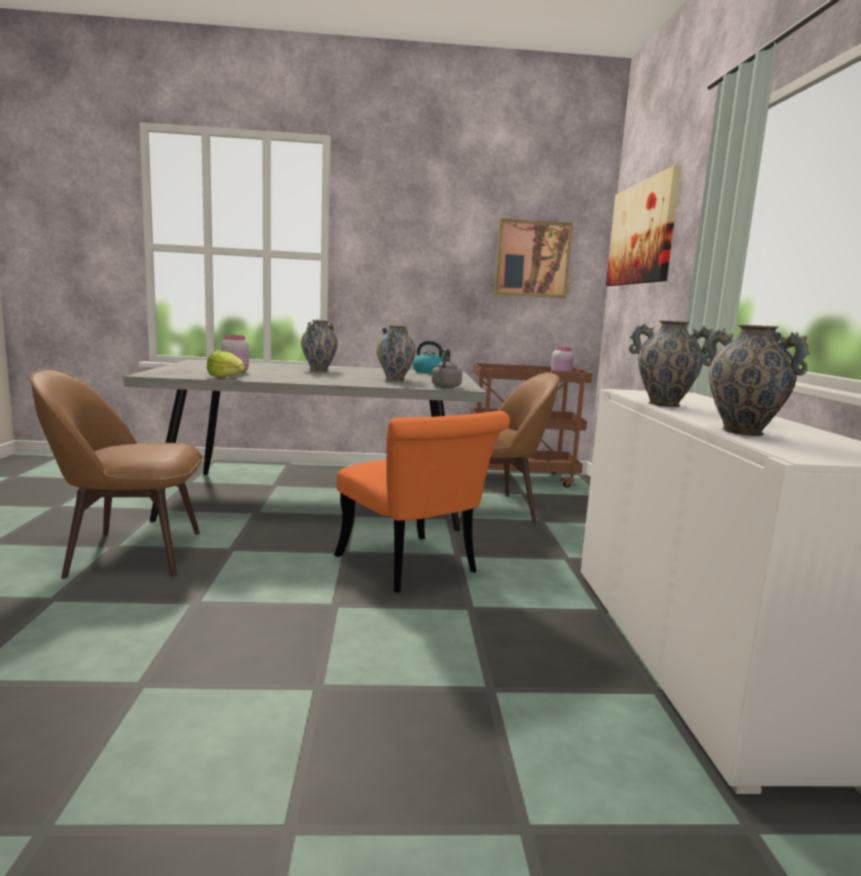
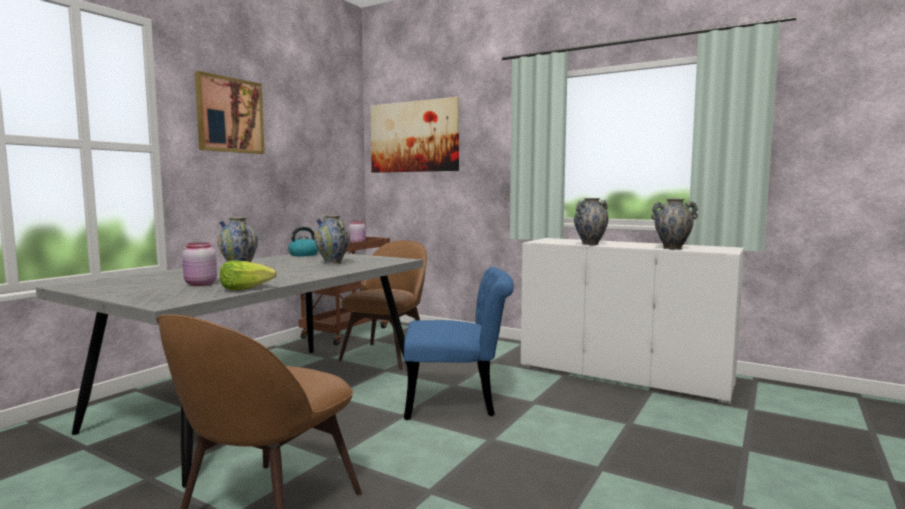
camera: 55 degrees left, 5 degrees down
(414, 568) = (459, 402): orange chair -> blue chair
(445, 387) = (392, 261): grey kettle -> none
(532, 259) = (322, 152): picture -> picture (230, 115)

